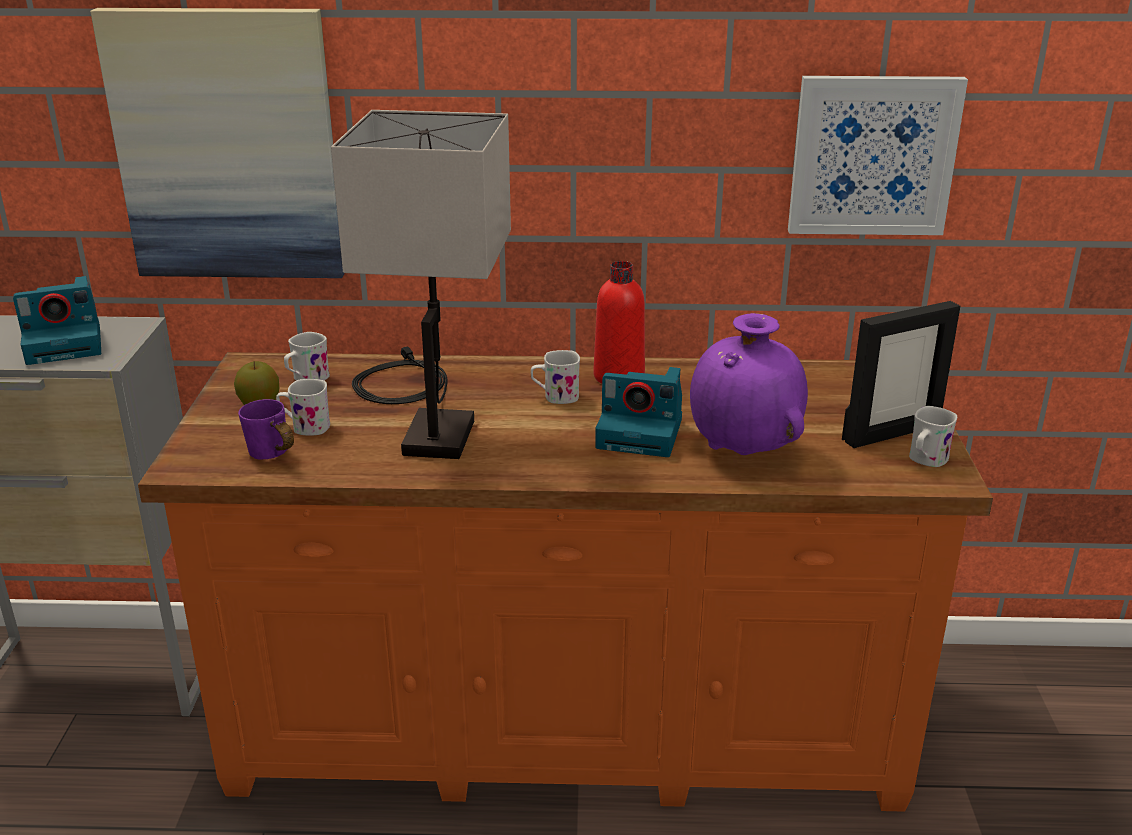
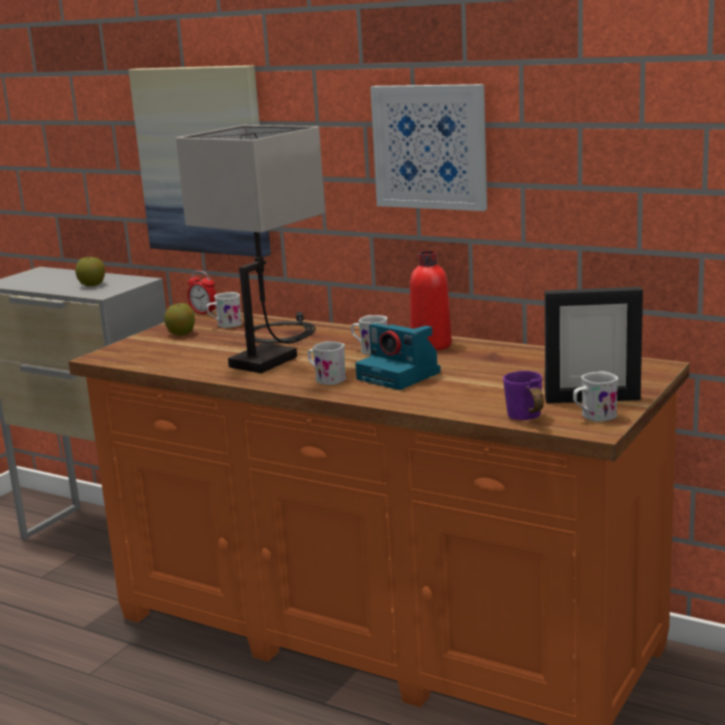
camera: 30 degrees right, 10 degrees down
(66, 344) = (92, 285): camera -> apple
(249, 361) = (204, 313): none -> alarm clock
(269, 458) = (152, 358): purple mug -> purple mug (523, 420)
(305, 427) = (192, 347): white mug -> white mug (326, 379)
(744, 452) = (458, 394): purple vase -> none
(873, 155) = (637, 175): picture -> picture (430, 147)

